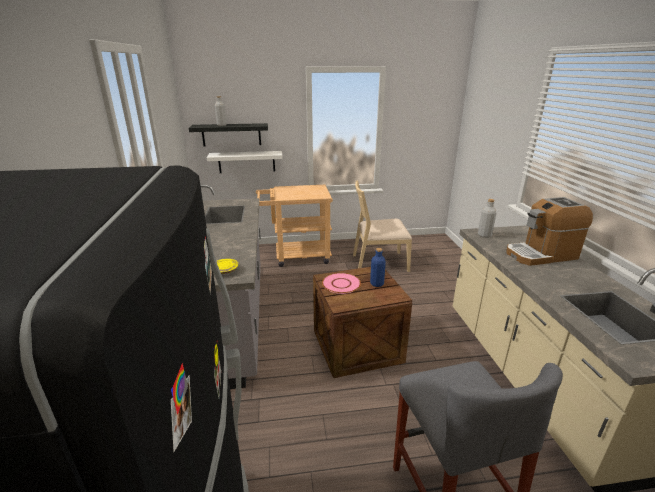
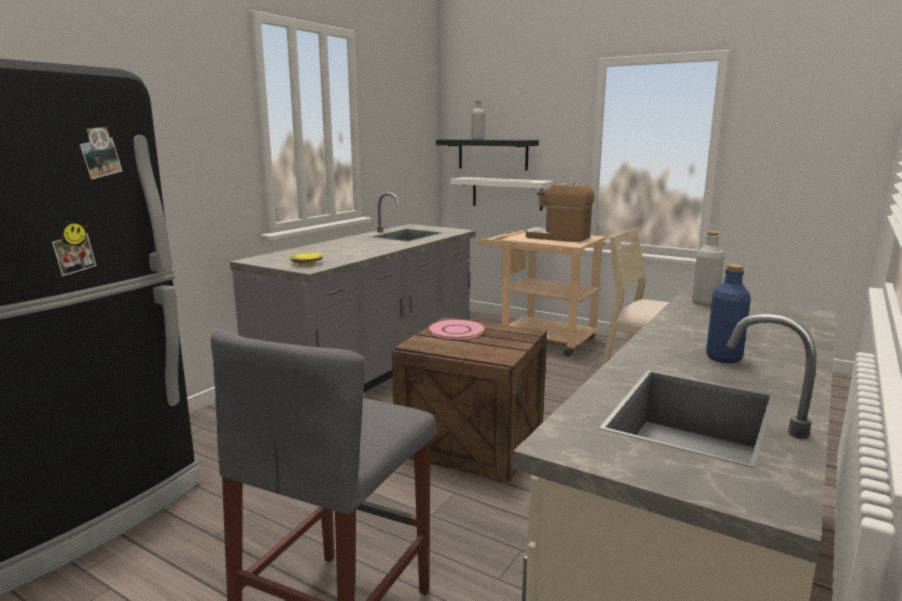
camera: 40 degrees right, 10 degrees down
(377, 284) = (500, 342): blue bottle -> blue bottle (723, 358)
(541, 254) = (754, 337): coffee machine -> coffee machine (558, 237)

